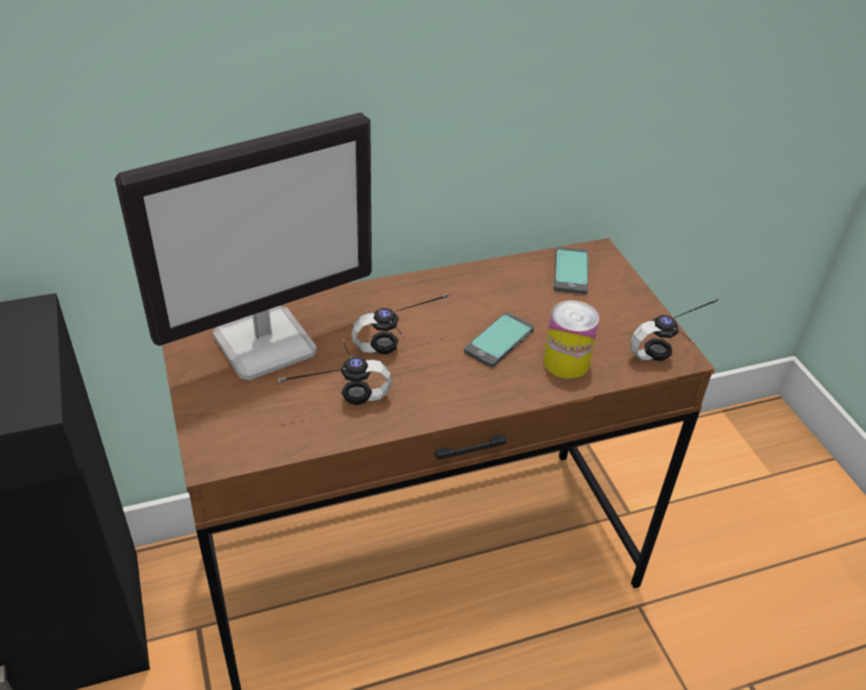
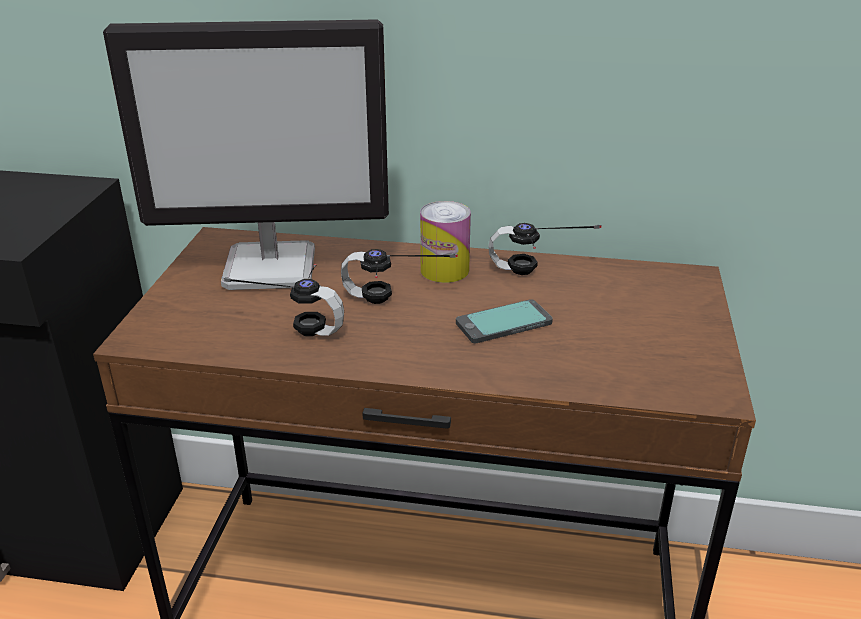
camera: 30 degrees right, 10 degrees down
(566, 362) = (563, 361): can -> can (444, 270)
(571, 271) = (643, 285): phone -> none
(676, 357) = (710, 394): headphones -> headphones (540, 277)

